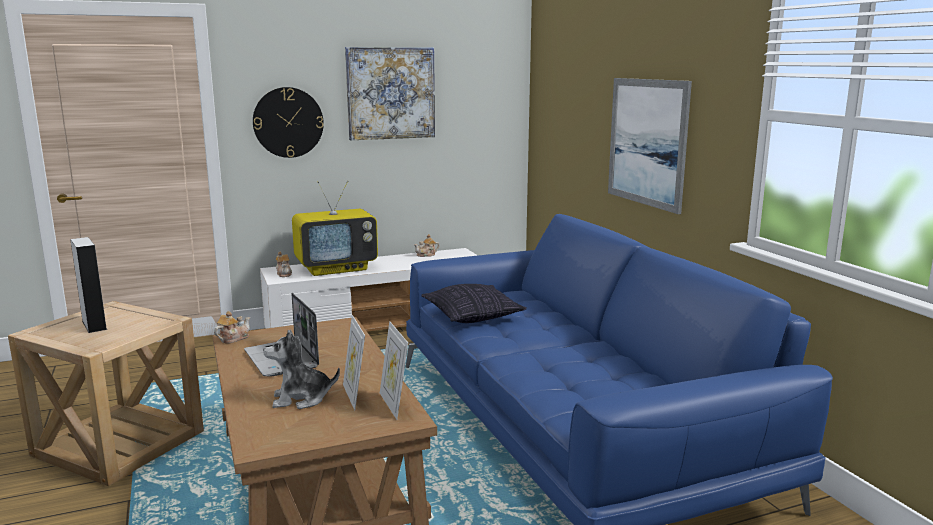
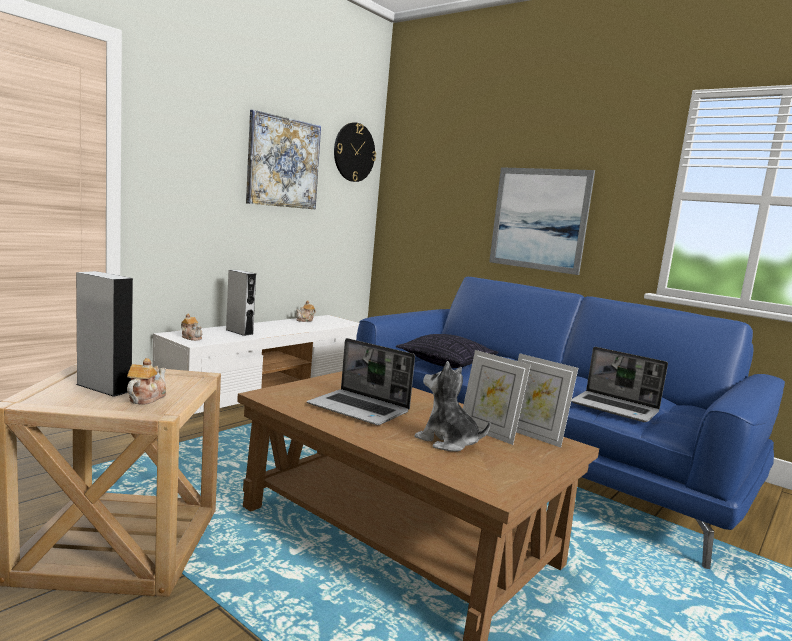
camera: 30 degrees left, 5 degrees down
(233, 338) = (269, 395): teapot -> teapot (146, 398)
(288, 122) = (193, 177): wall clock -> wall clock (354, 152)
(301, 399) = (447, 441): plush toy -> plush toy turned 75 degrees clockwise
(336, 268) = (239, 332): television -> grey speaker
(561, 387) = (615, 408): none -> laptop

